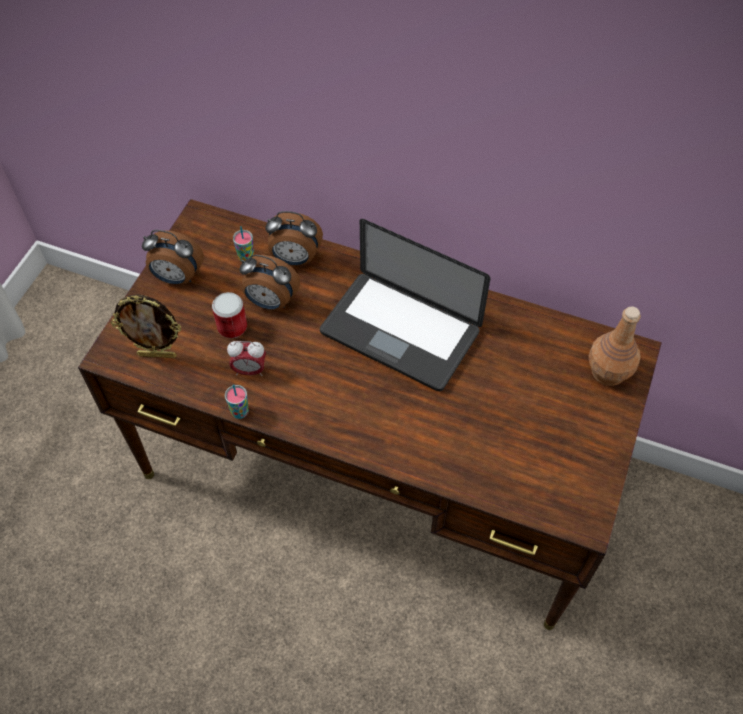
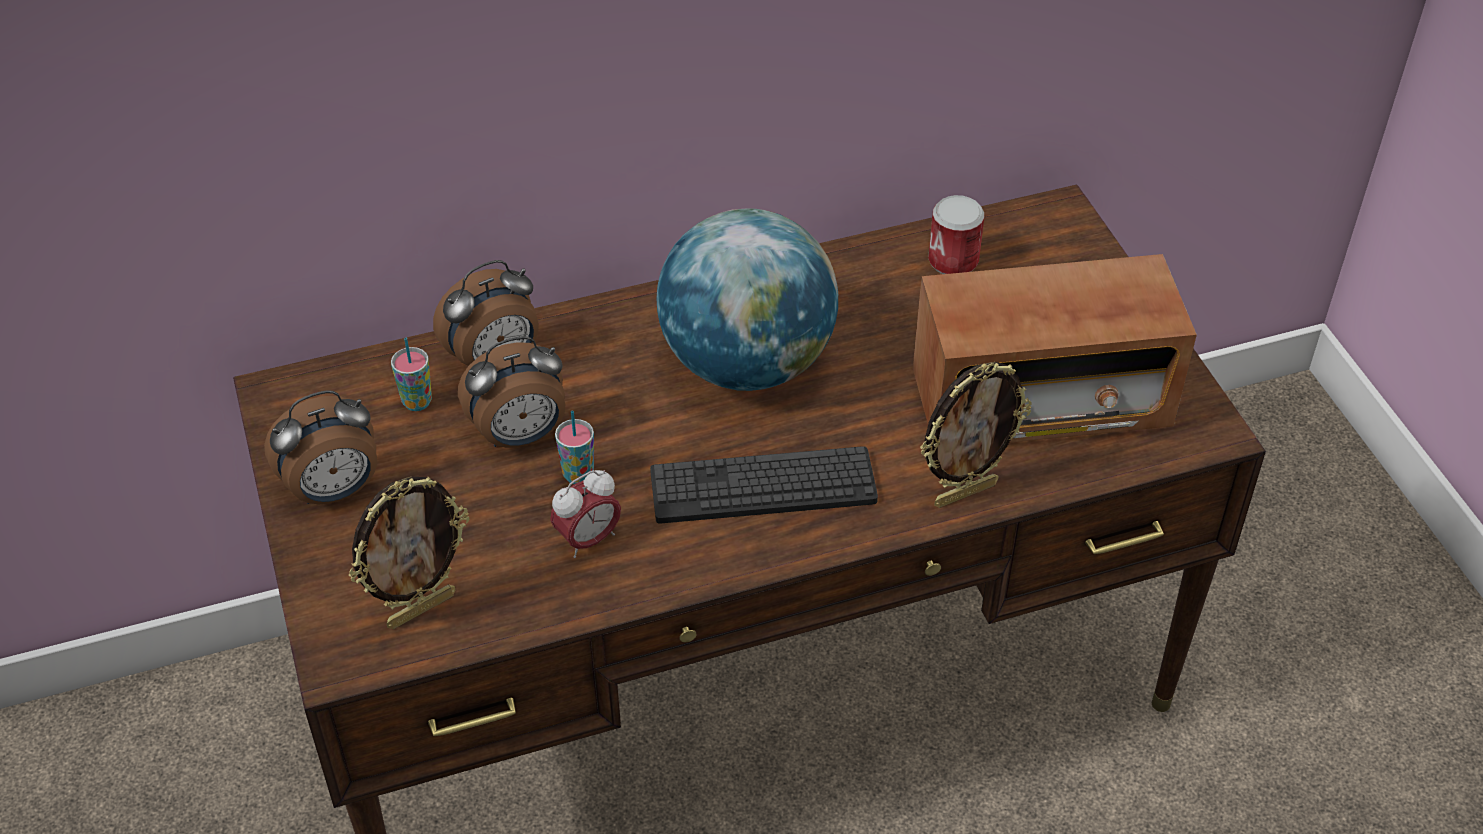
camera: 40 degrees left, 10 degrees down
(232, 327) = (497, 502): can -> can (953, 261)
(240, 412) = (634, 600): cup -> cup (578, 475)
(345, 398) = (763, 487): none -> keyboard
(400, 332) = (747, 363): laptop -> globe
(431, 466) = (964, 493): none -> picture frame
(516, 446) = (1040, 401): none -> radio
(607, 371) = (1052, 252): brown bottle -> none

